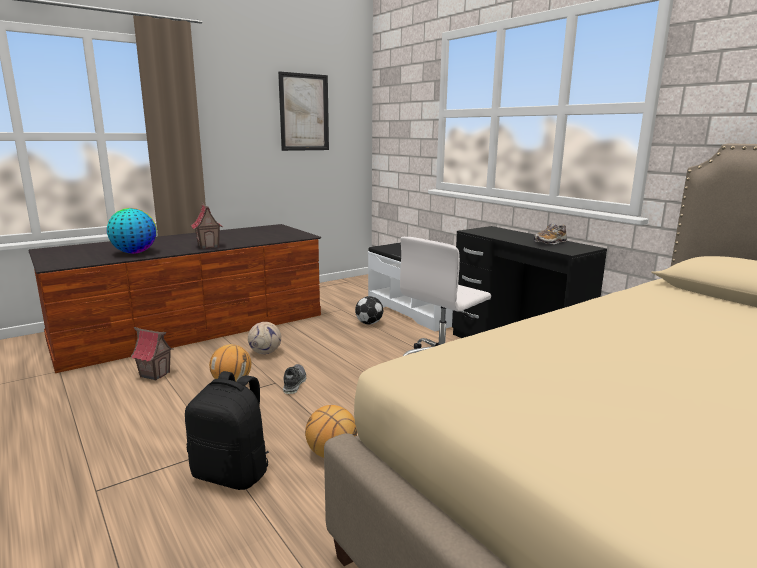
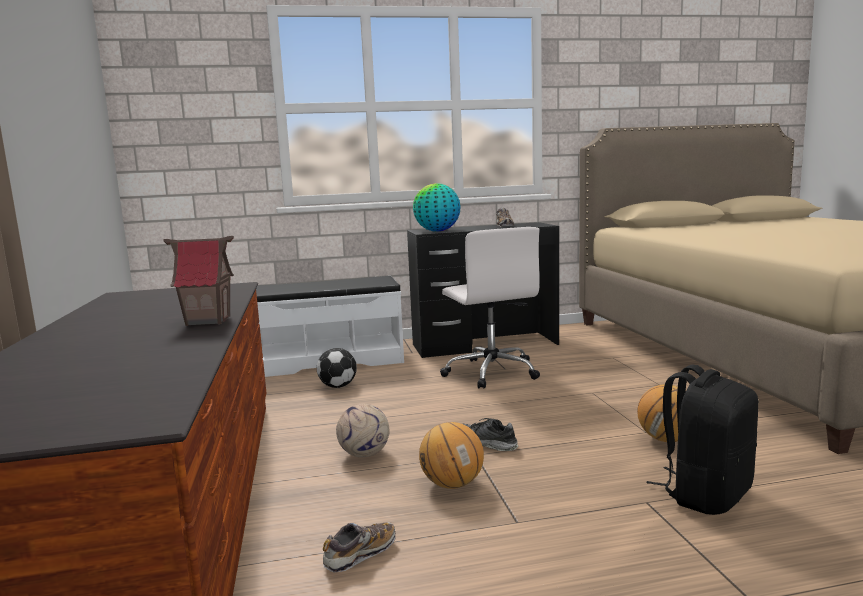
camera: 65 degrees left, 5 degrees down
(134, 253) = (156, 360): globe -> globe (437, 231)
(155, 374) = (360, 555): toy house -> shoe
(304, 112) = (63, 93): picture -> none

